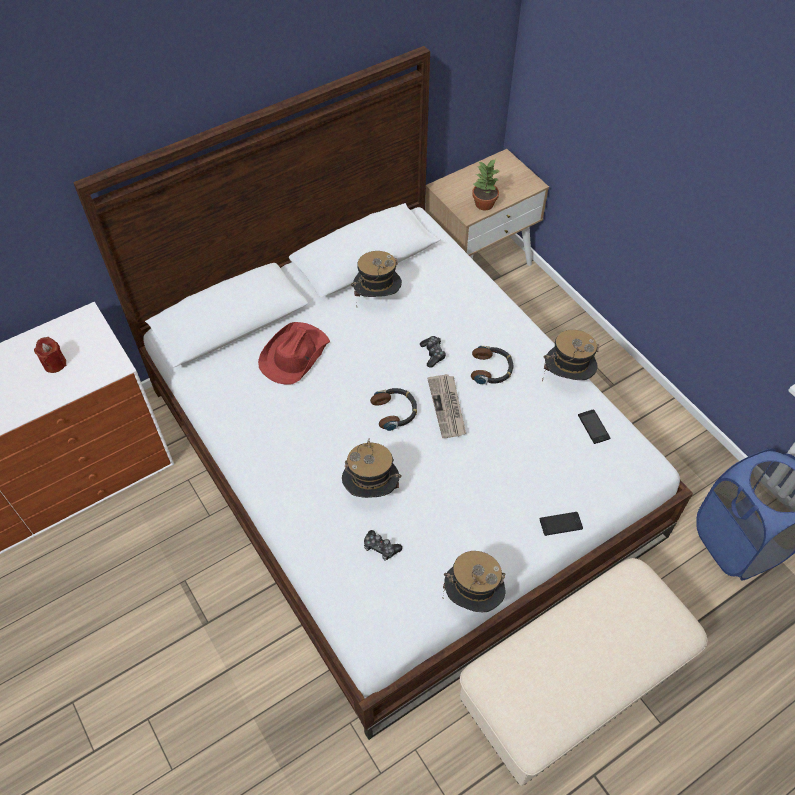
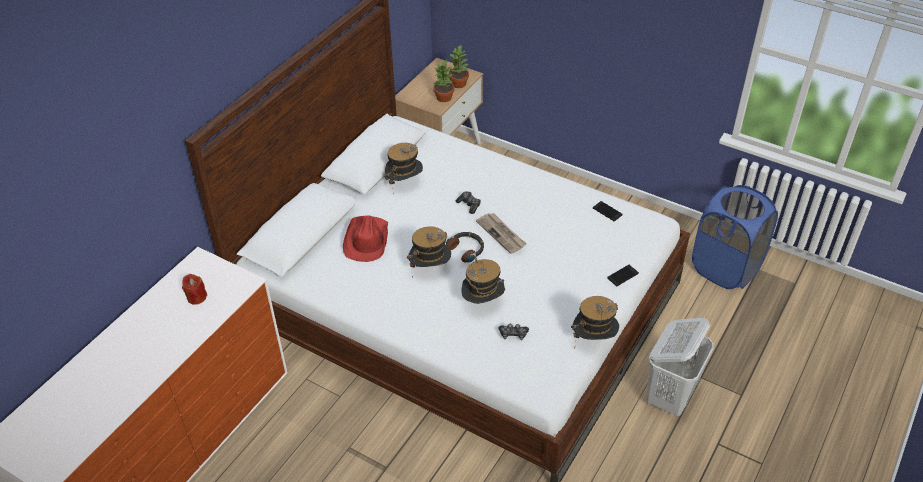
camera: 25 degrees left, 10 degrees down
(491, 369) = (516, 200): headphones -> none
(512, 191) = (459, 84): none -> potted plant
(566, 378) = (571, 189): hat -> hat (430, 269)
(570, 685) = (670, 397): beige ottoman -> white laundry basket

